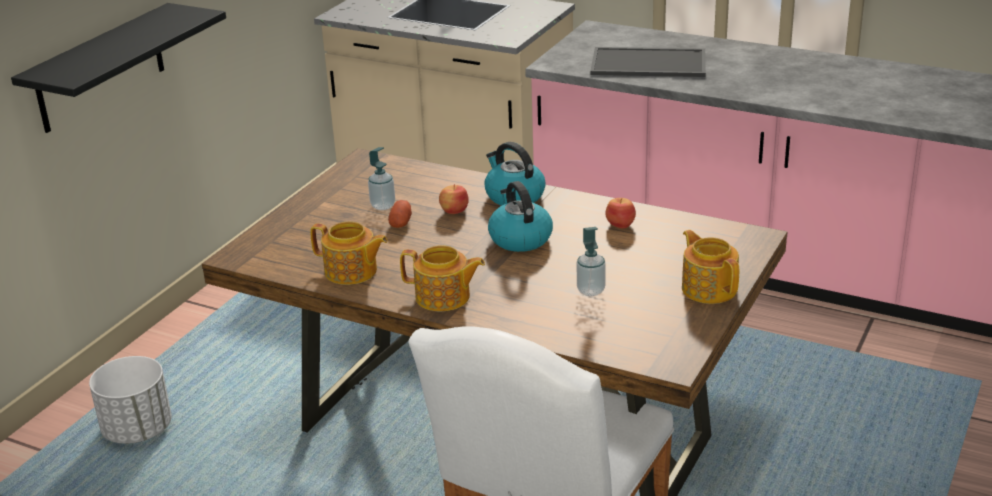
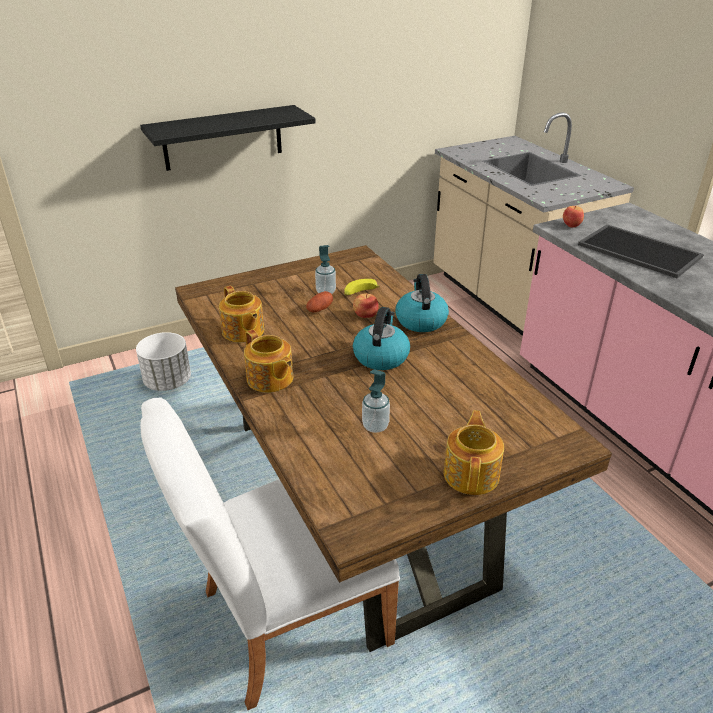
camera: 35 degrees right, 5 degrees up
(419, 194) = (359, 293): none -> banana
(620, 224) = (471, 378): apple -> apple (572, 225)

